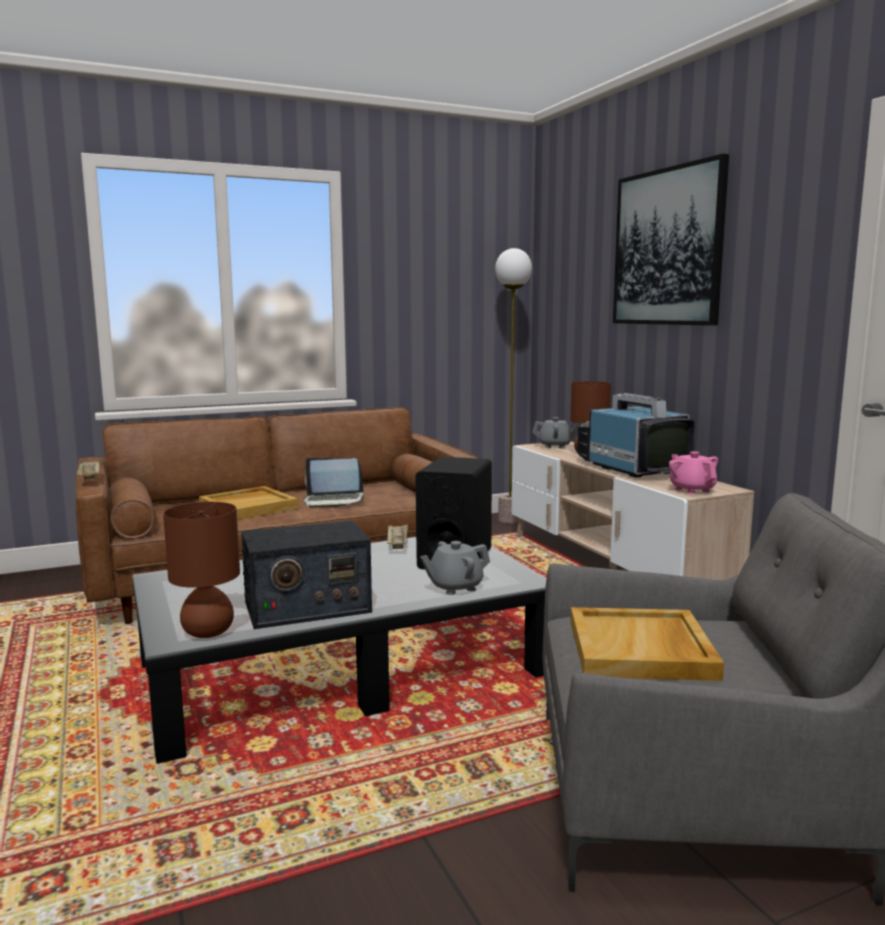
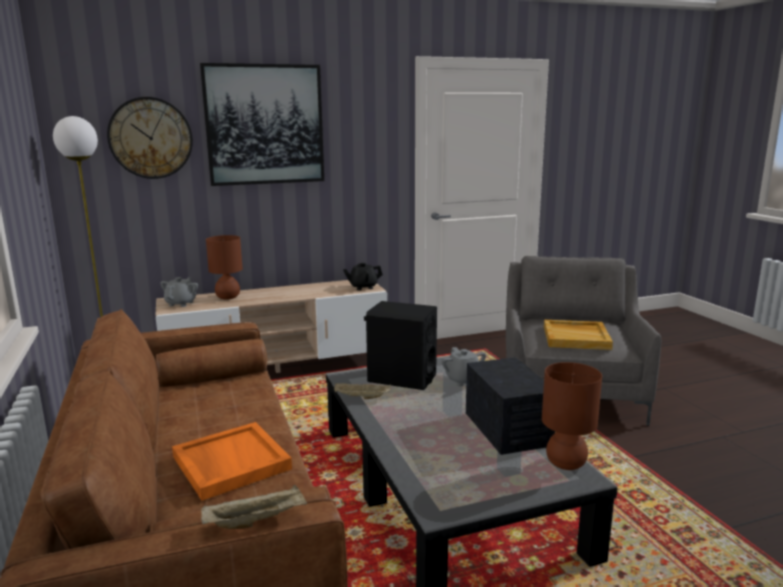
camera: 85 degrees left, 5 degrees up
(249, 507) = (230, 463): beige tray -> orange tray
(334, 501) = (236, 414): laptop -> none
(585, 269) = (150, 138): none -> wall clock
(631, 469) = (292, 292): television -> none
(692, 490) = (363, 287): pink teapot -> black teapot

